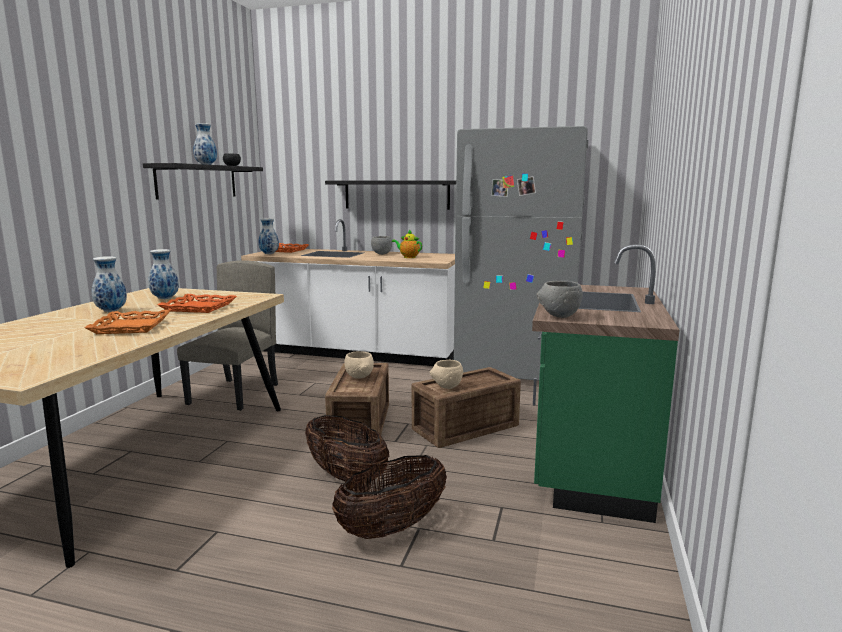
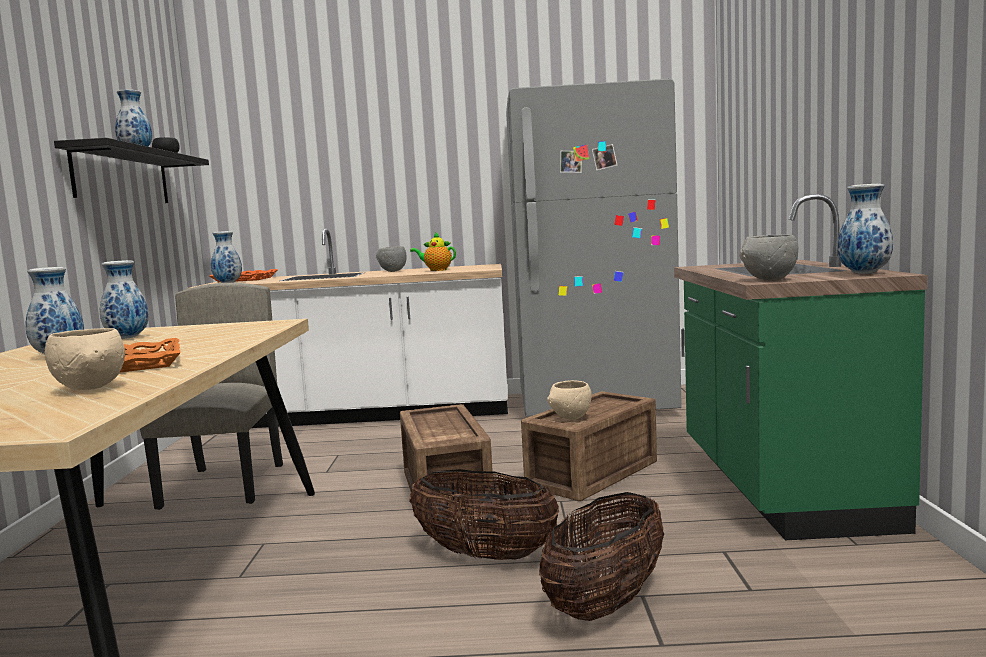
camera: 15 degrees left, 5 degrees down
(198, 307) = (203, 339): orange tray -> none
(359, 377) = (440, 424): beige bowl -> beige bowl (91, 389)
(396, 194) = (401, 191): black shelf -> none
(642, 319) = (865, 273): none -> vase

